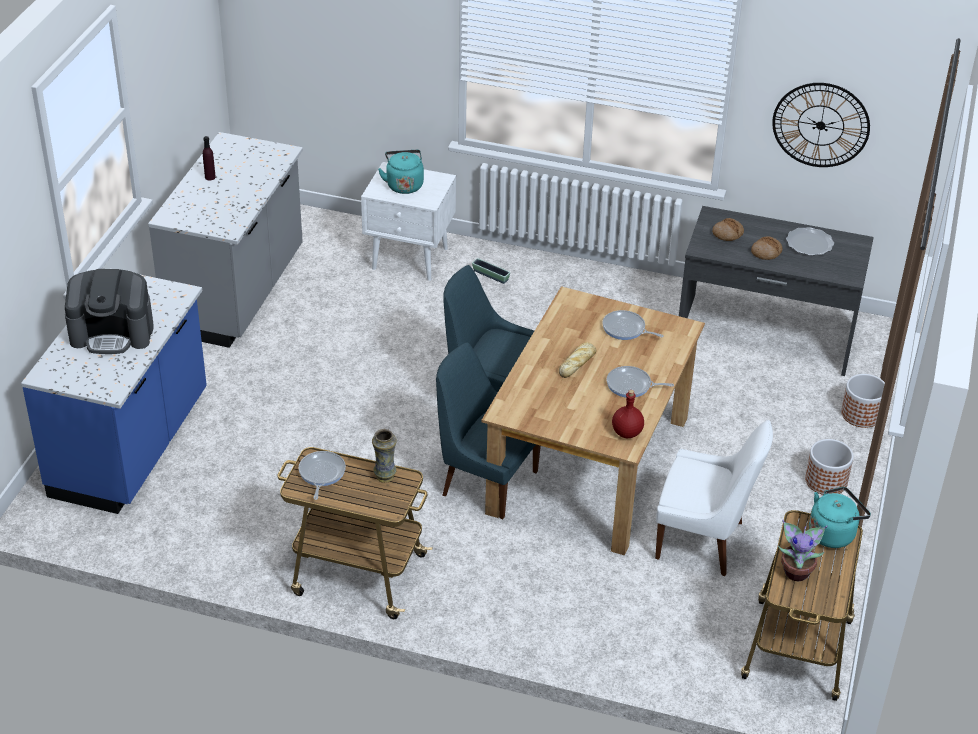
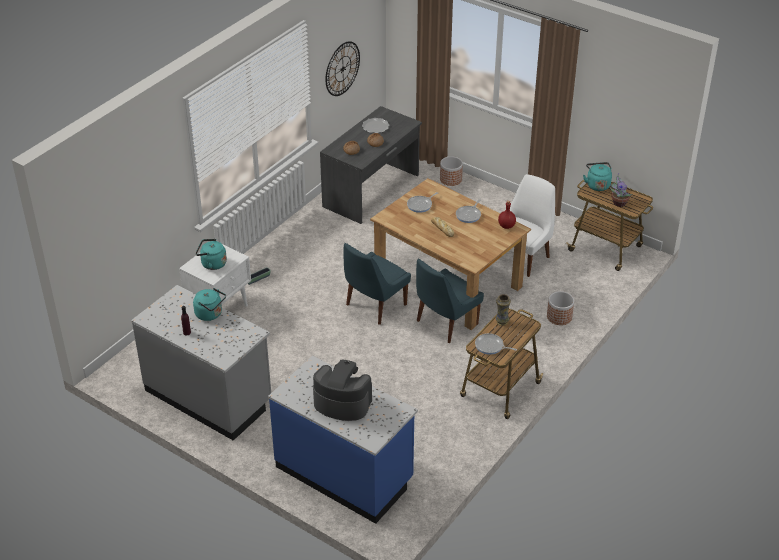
camera: 70 degrees left, 0 degrees up
(112, 333) = (342, 403): coffee machine -> coffee machine turned 90 degrees counterclockwise
(253, 186) = (210, 314): none -> turquoise kettle
(826, 481) = (495, 205): planter -> planter (559, 317)

